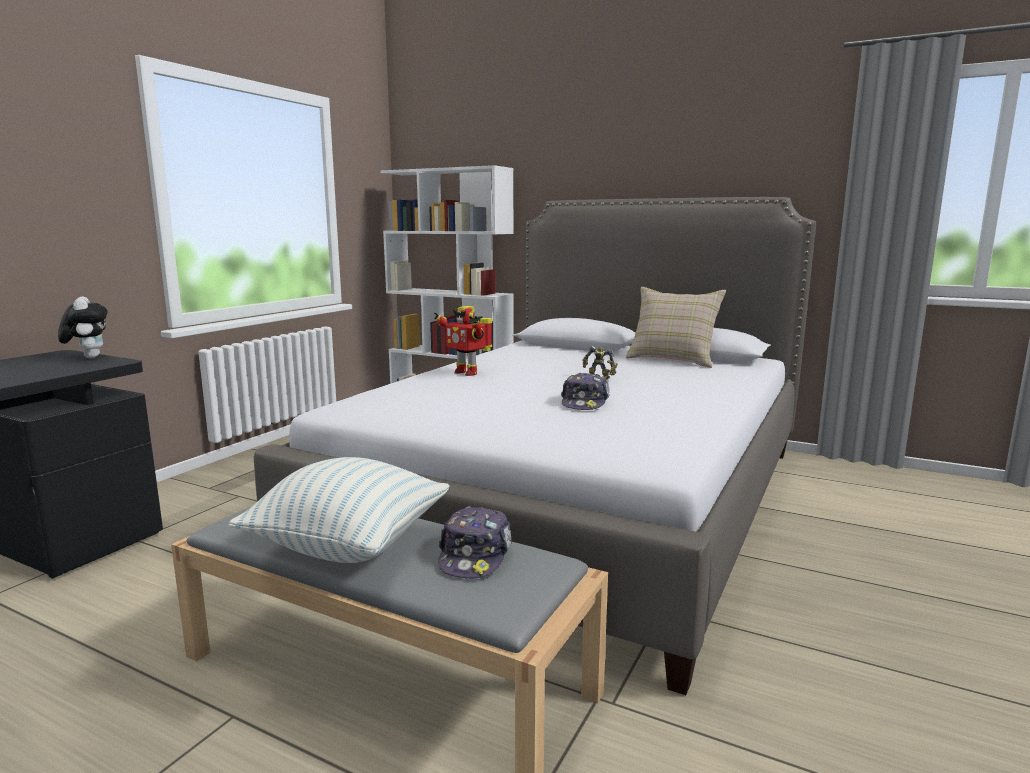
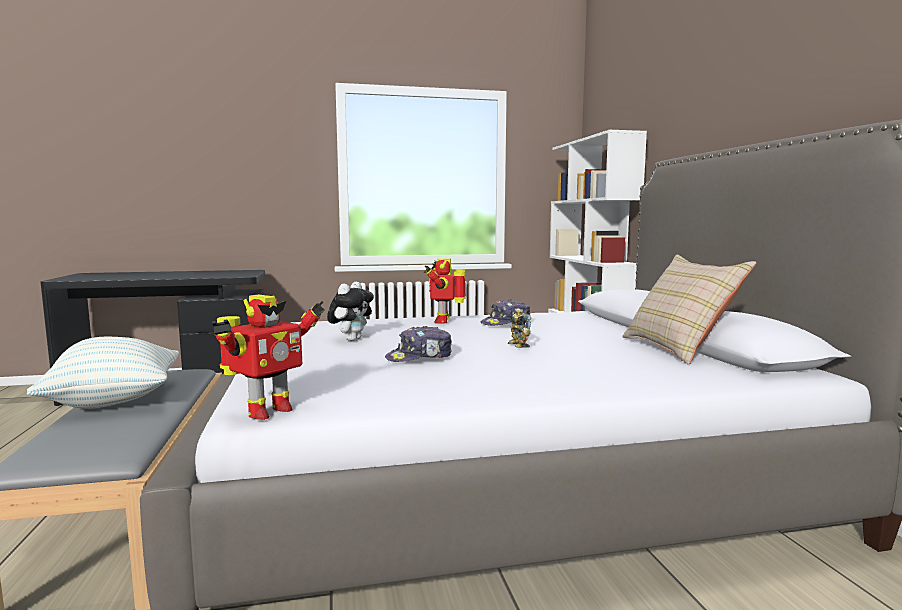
camera: 50 degrees right, 5 degrees down
(88, 357) = (249, 273): plush toy -> plush toy (351, 339)
(475, 555) = (115, 432): cap -> cap (506, 323)
(677, 461) = (266, 412): none -> toy robot

